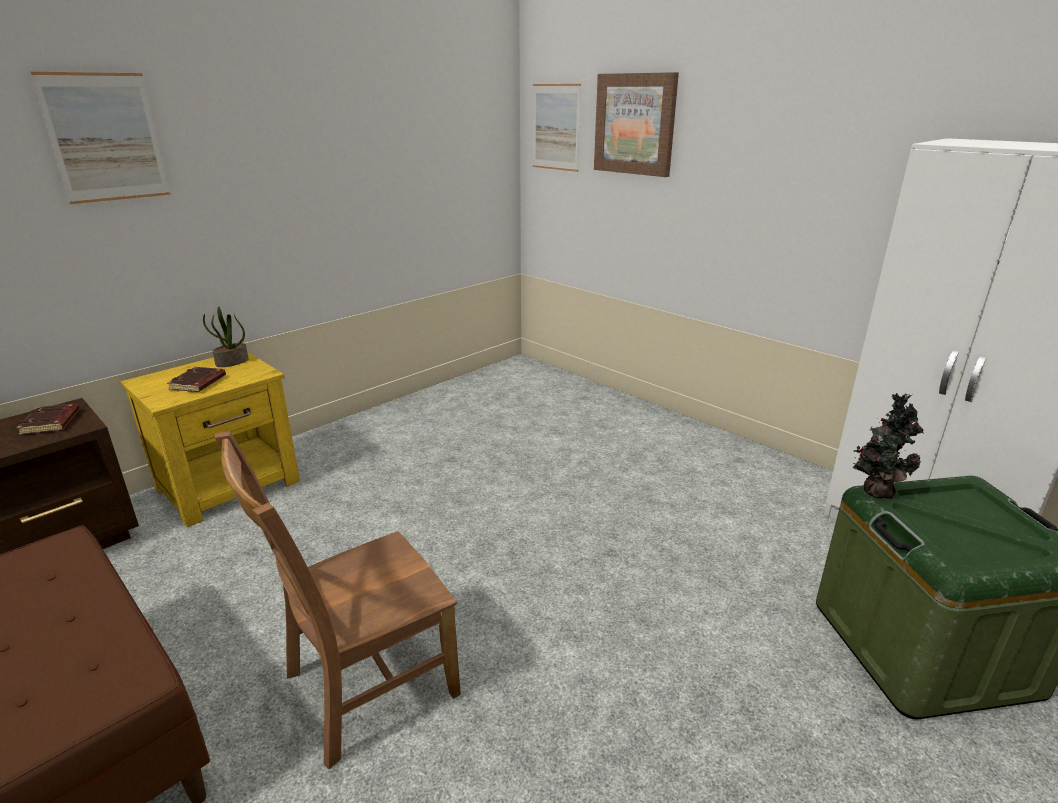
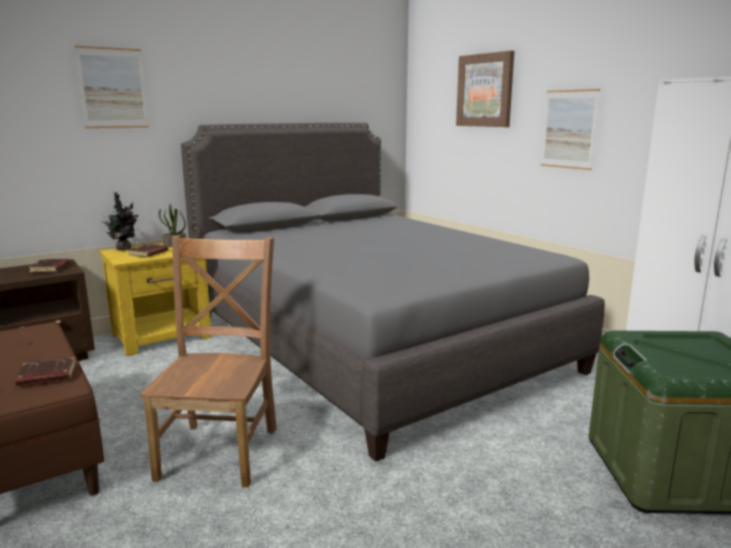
camera: 10 degrees right, 10 degrees down
(97, 657) = (46, 377): none -> brown book
(364, 687) = (221, 450): brown chair -> brown chair turned 120 degrees clockwise
(513, 470) = (372, 342): none -> grey bed
(556, 127) = (431, 97): picture -> picture (568, 129)
(875, 491) = (624, 333): potted plant -> potted plant (124, 249)

